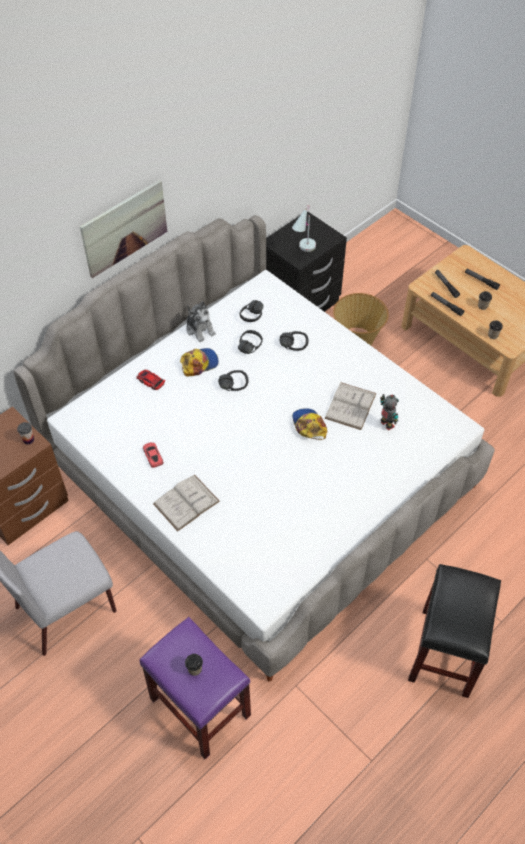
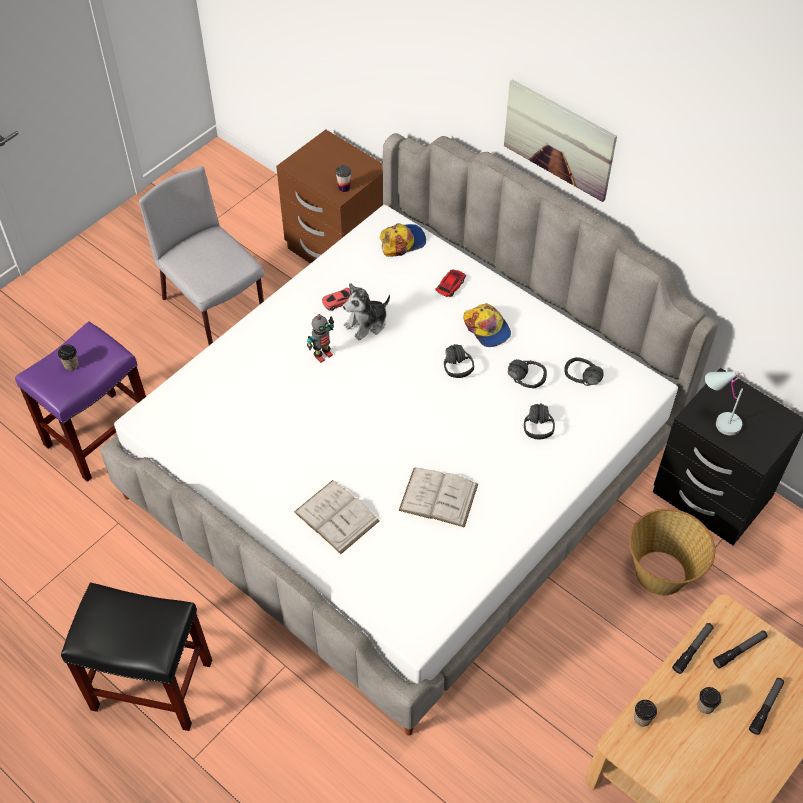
camera: 85 degrees right, 0 degrees up
(186, 502) = (276, 338): white book -> white book (336, 516)
(200, 329) = (545, 323): plush toy -> plush toy (367, 324)
(309, 425) = (399, 451): cap -> cap (402, 242)
(386, 425) = (410, 540): toy robot -> toy robot (322, 355)

